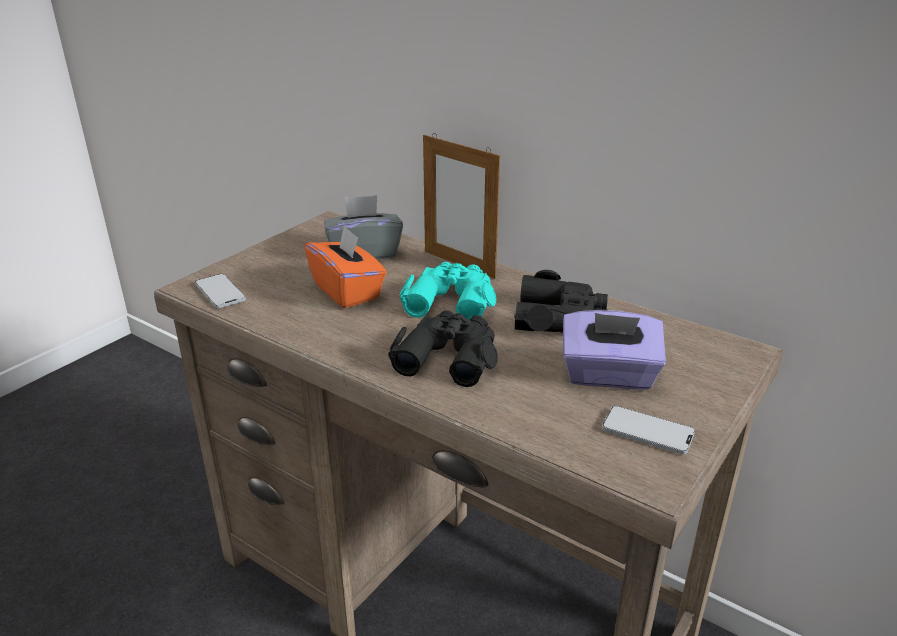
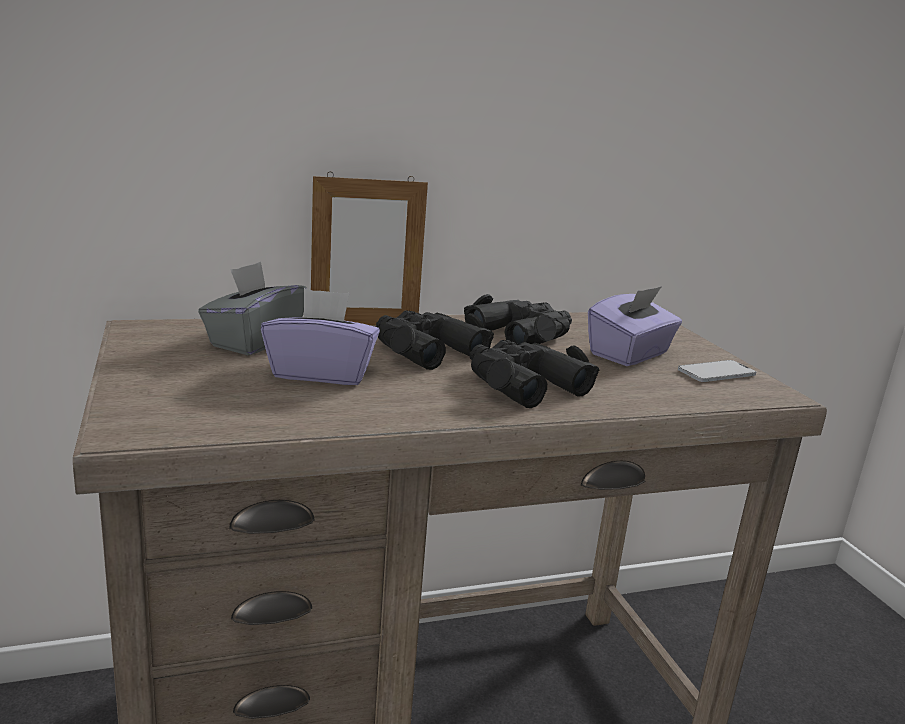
camera: 55 degrees left, 10 degrees down
(220, 292) = (181, 423): phone -> none
(347, 291) = (321, 373): orange tissue box -> purple tissue box
(450, 300) = (425, 349): turquoise binoculars -> black binoculars

